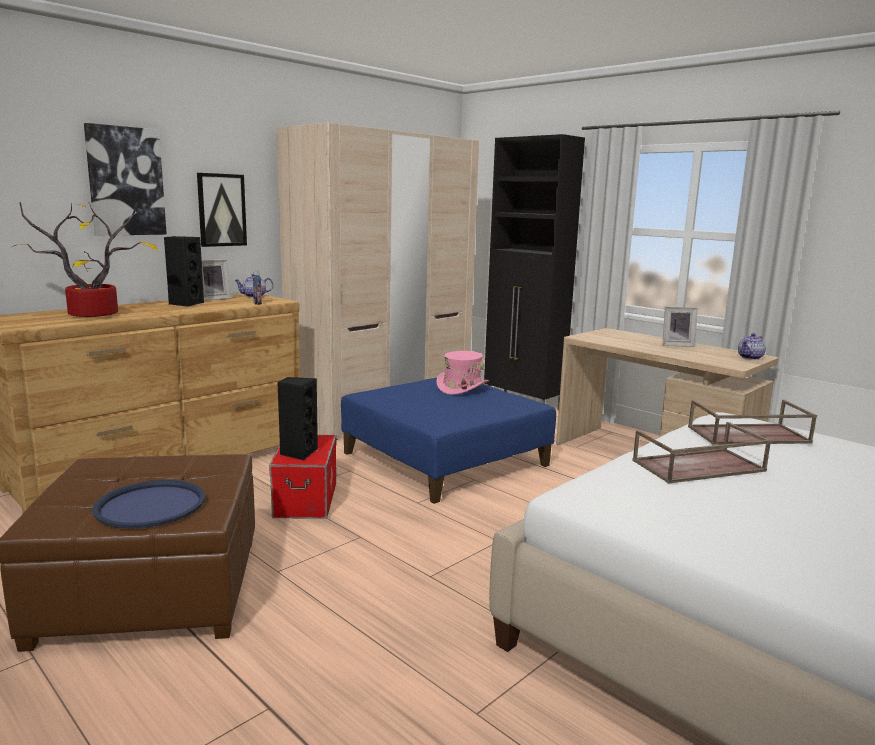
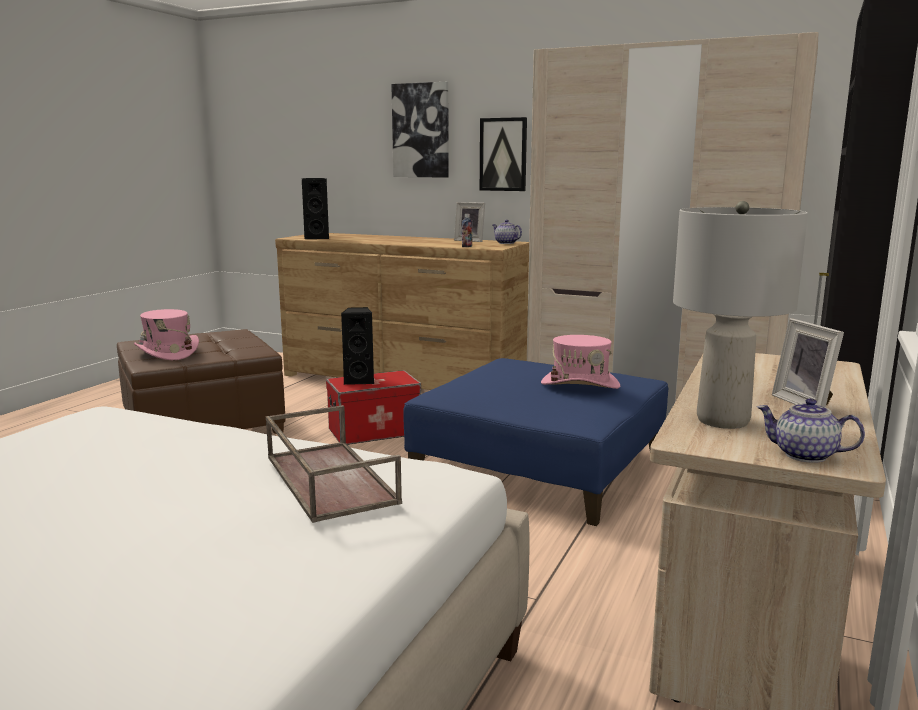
camera: 70 degrees right, 0 degrees up
(96, 314) = (357, 238): potted plant -> none
(150, 505) = (167, 353): blue tray -> pink hat
(185, 303) = (434, 240): black speaker -> black speaker (317, 238)
(698, 466) = (186, 455): brown tray -> none
(703, 357) = (721, 420): none -> grey table lamp

